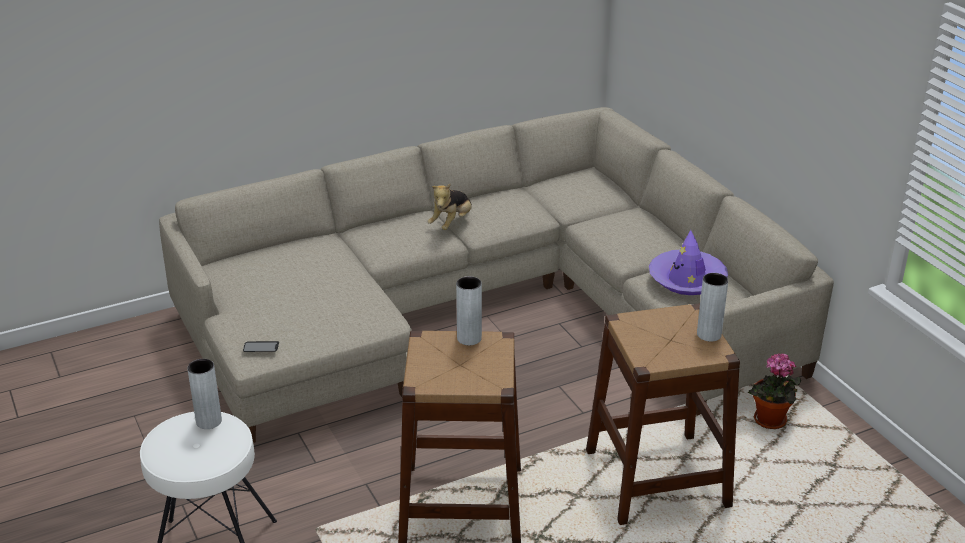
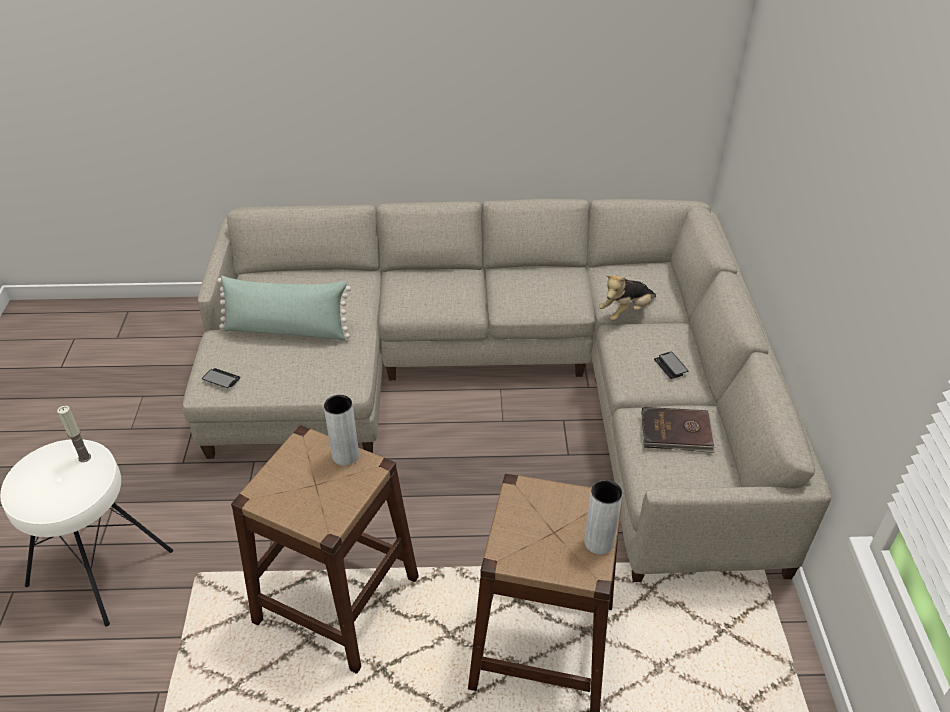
camera: 25 degrees right, 10 degrees up
(209, 421) = (84, 457): grey vase -> candle
(292, 295) = (287, 330): none -> green pillow
(451, 223) = (485, 290): plush toy -> plush toy (626, 312)
(650, 237) = (670, 366): none -> phone
(687, 280) = (677, 432): purple hat -> brown book
(770, 422) = (708, 621): potted plant -> none

